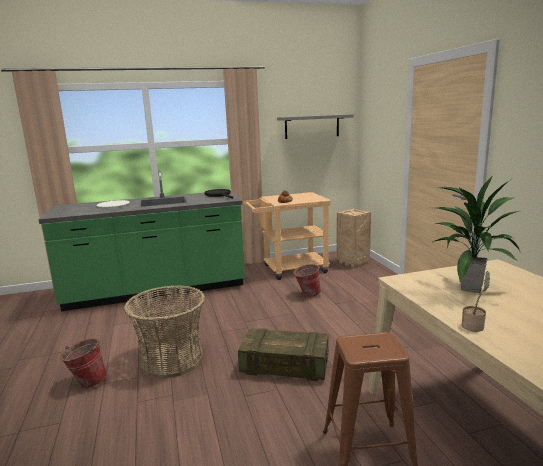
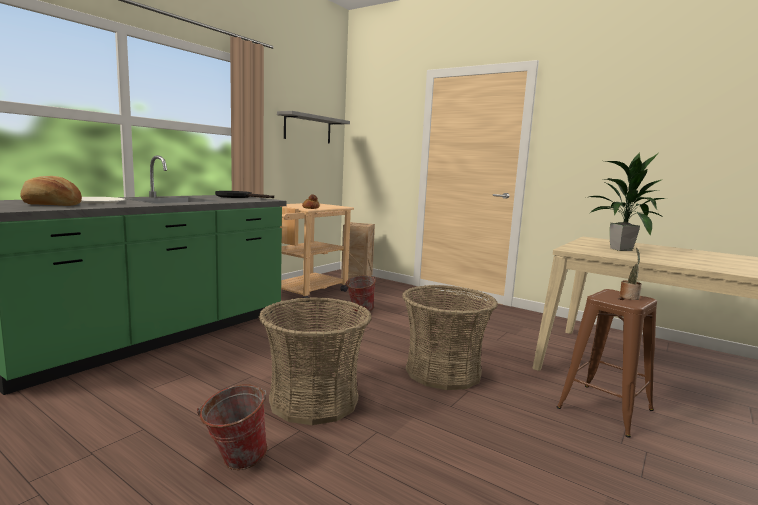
camera: 40 degrees left, 5 degrees down
(83, 209) = (51, 204): none -> bread
(285, 367) = (443, 372): crate -> basket
(474, 326) = (685, 264): potted plant -> potted plant (629, 297)

